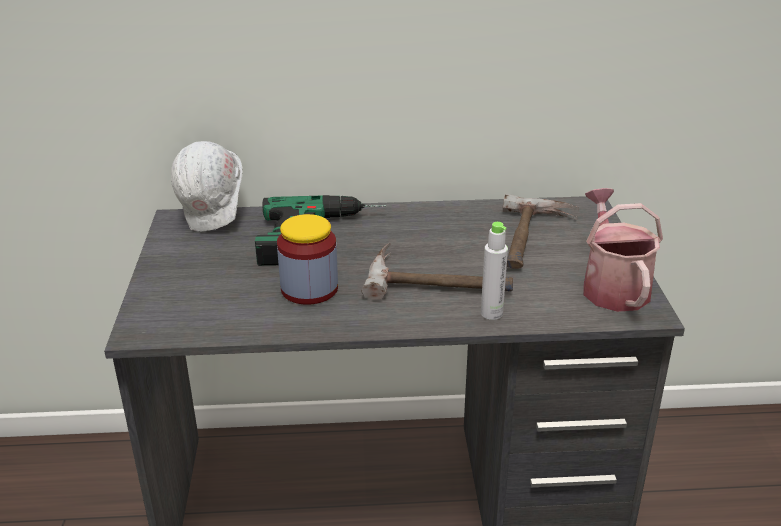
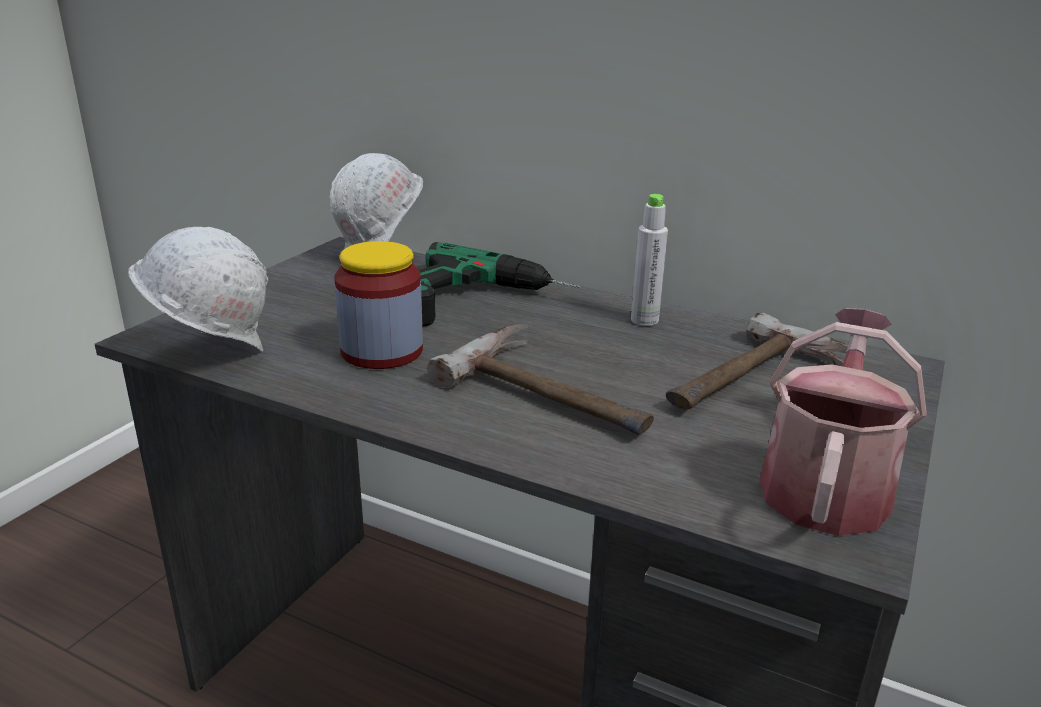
camera: 30 degrees right, 5 degrees down
(202, 329) = (211, 354): none -> white hard hat
(491, 313) = (579, 456): grey bottle -> grey bottle (644, 320)

